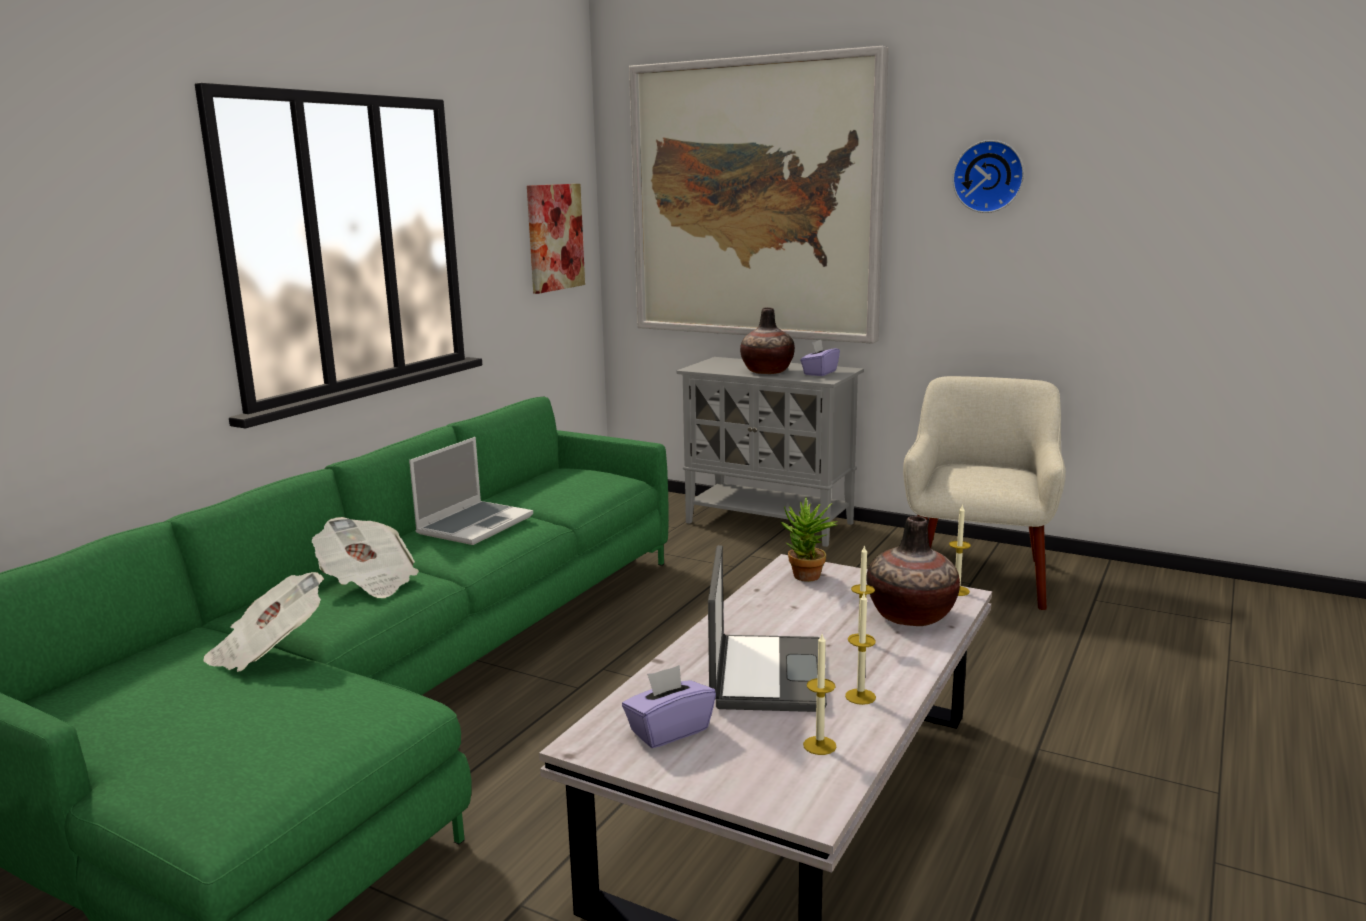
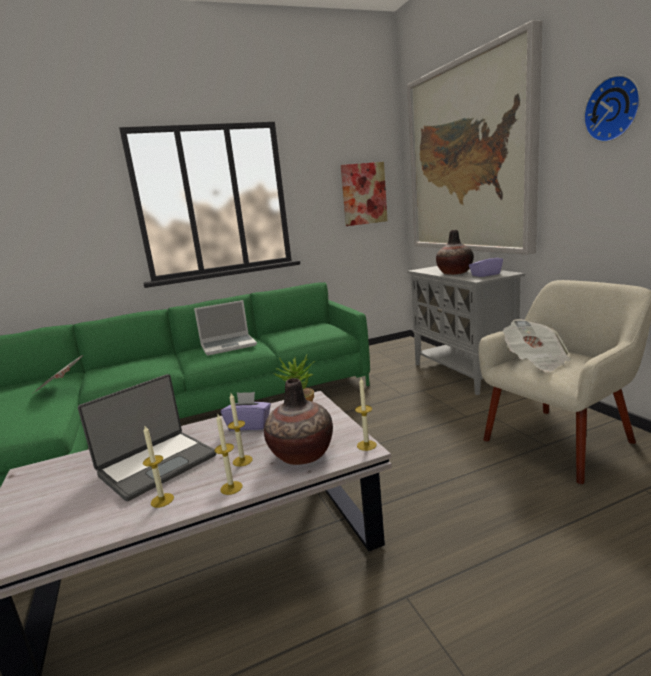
camera: 40 degrees right, 0 degrees up
(368, 581) = (144, 365): newspaper -> newspaper (535, 361)
(669, 730) = (60, 480): purple tissue box -> purple tissue box (249, 425)
(819, 745) = (80, 523): candle -> candle (231, 488)

